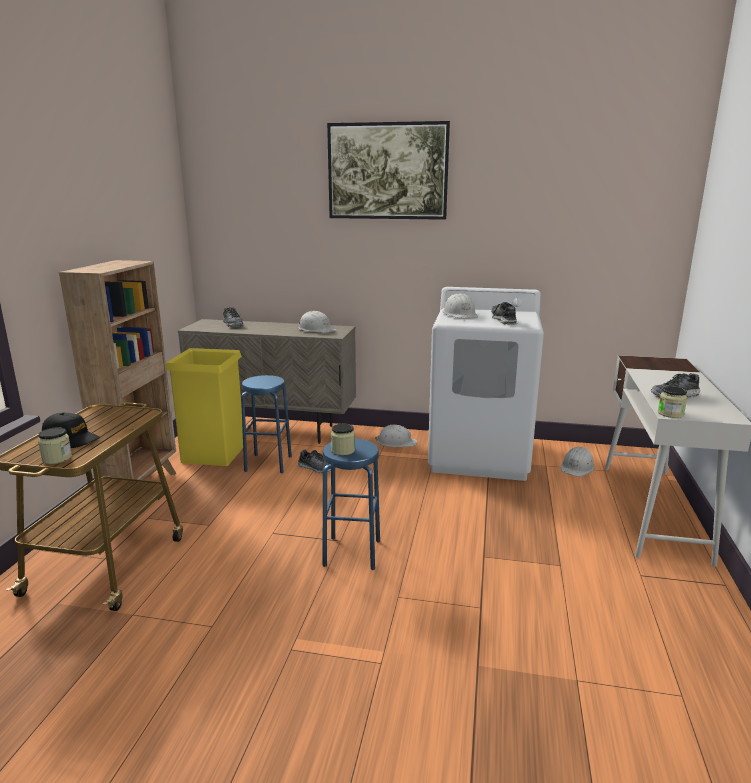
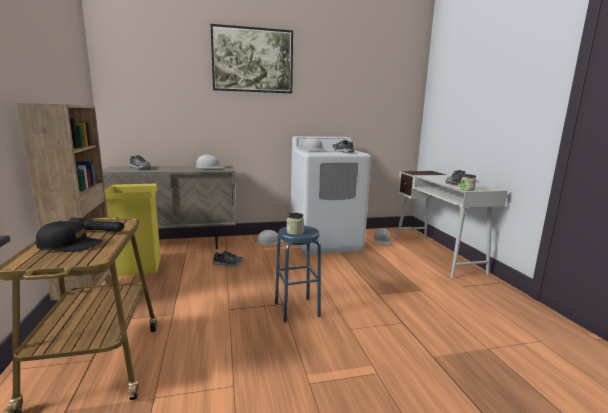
camera: 25 degrees left, 5 degrees down
(57, 458) = (73, 259): jar -> none
(109, 423) = (97, 231): none -> black flashlight
(268, 463) = (189, 266): blue stool -> none

